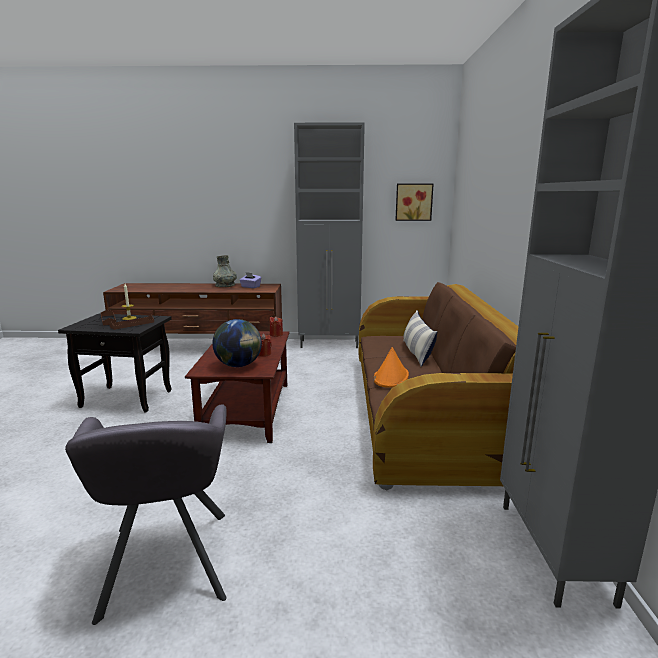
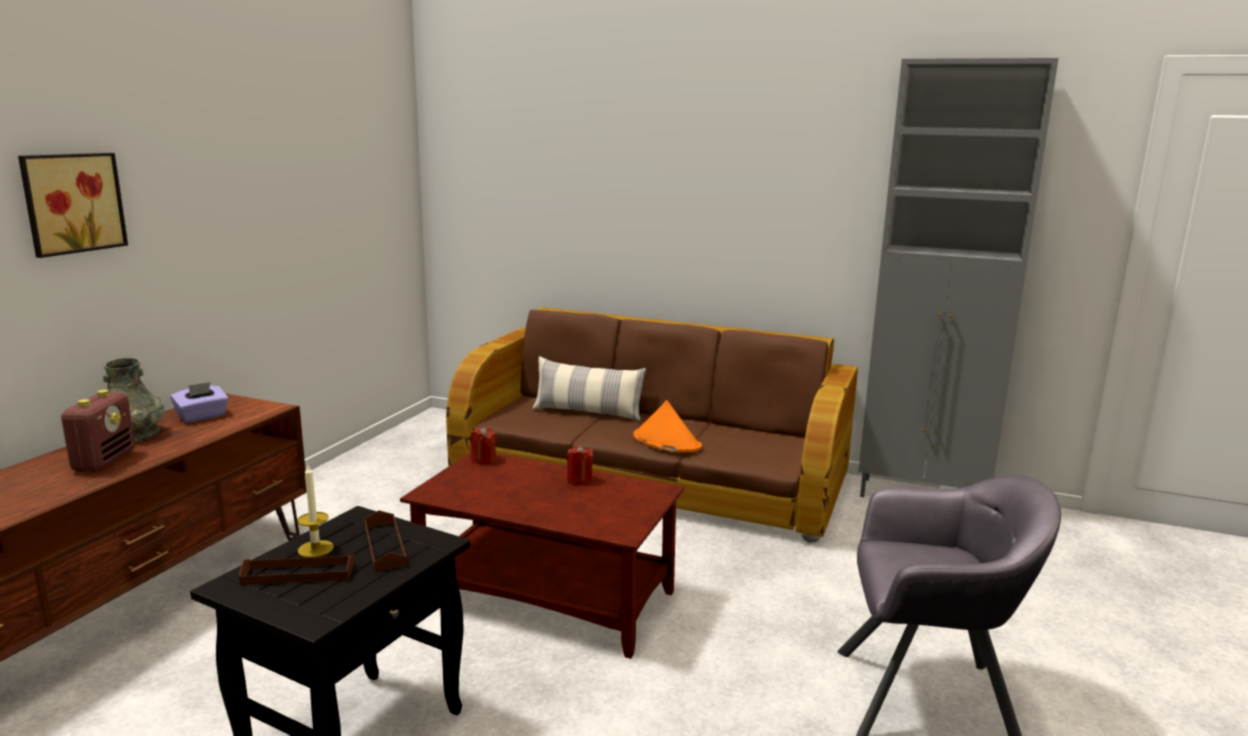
camera: 70 degrees left, 0 degrees up
(199, 288) = (104, 461): none -> radio
(239, 365) = (620, 502): globe -> none
(330, 344) = (331, 479): grey cabinet -> none
(413, 202) = (383, 188): picture -> picture (71, 203)

